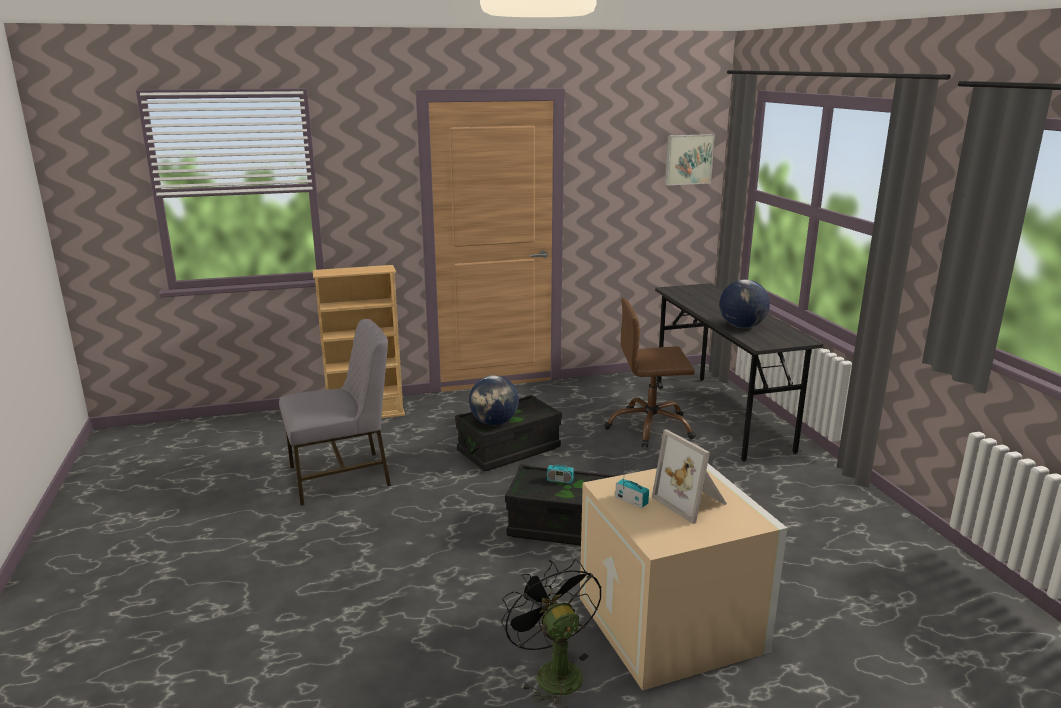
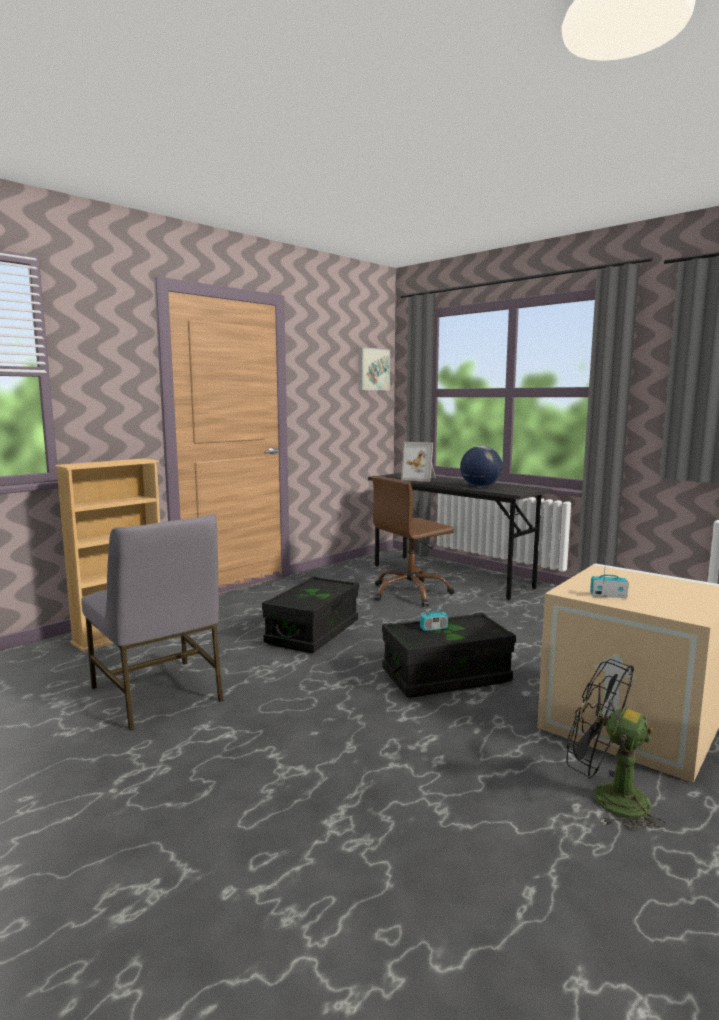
camera: 30 degrees left, 10 degrees down
(342, 477) = (159, 694): grey chair -> grey chair turned 105 degrees clockwise
(494, 422) = (307, 601): globe -> none
(692, 502) = (649, 587): picture frame -> picture frame (420, 479)

